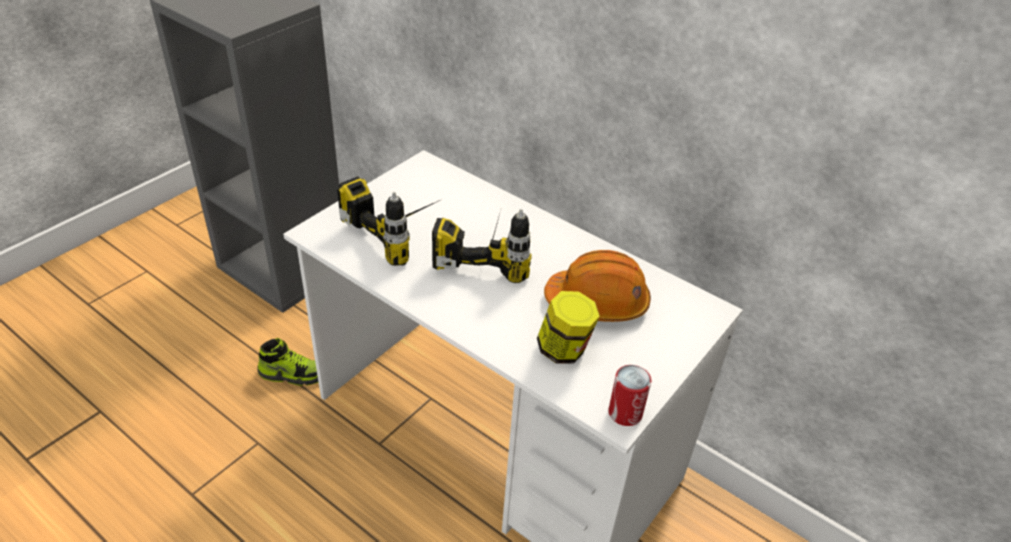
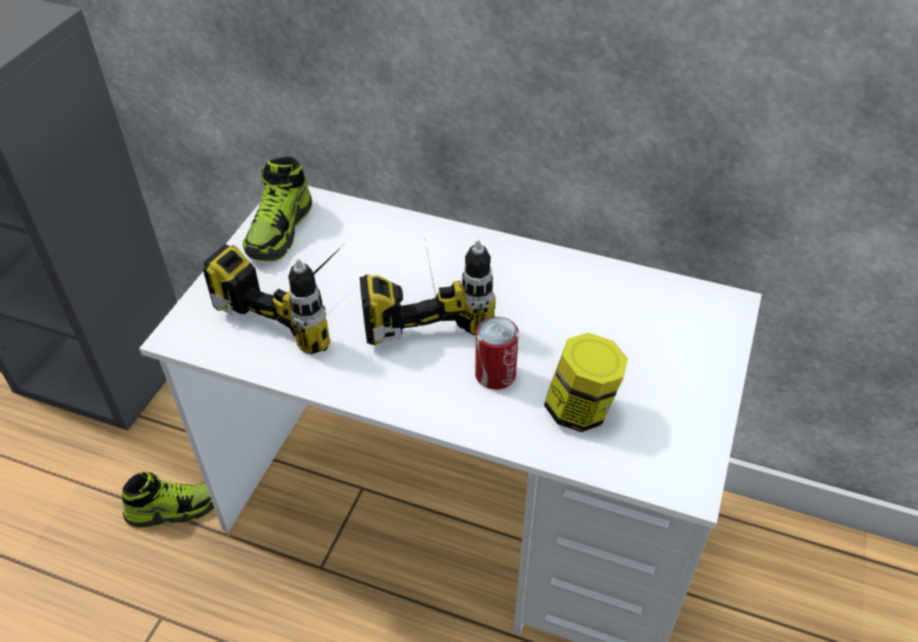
camera: 15 degrees left, 5 degrees up
(408, 183) = (280, 231): none -> shoe
(597, 302) = (591, 332): orange hard hat -> none
(625, 413) = (691, 474): can -> can (495, 375)

